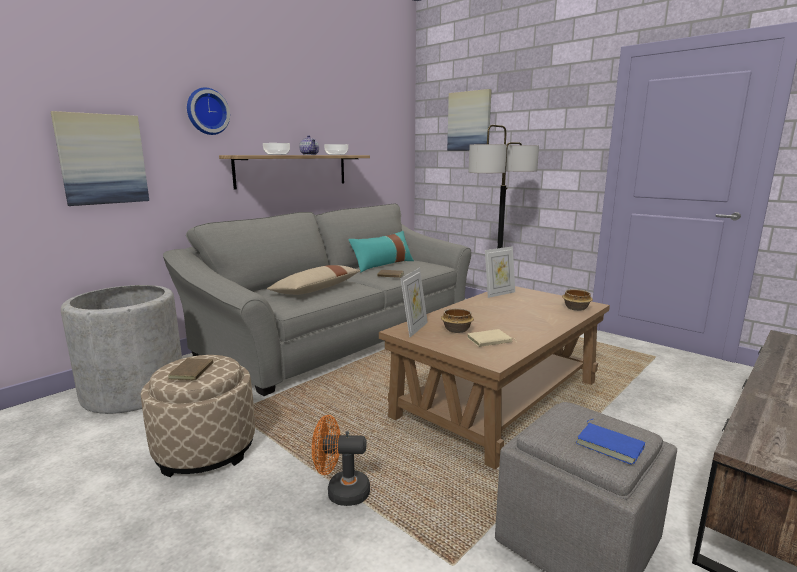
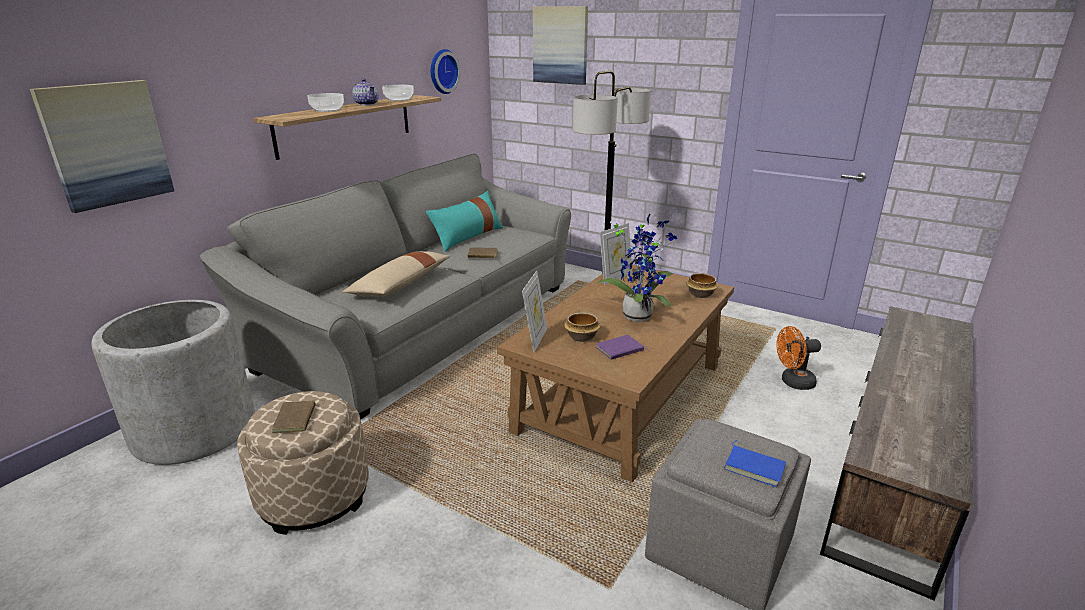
camera: 10 degrees left, 10 degrees up
(207, 111) = (232, 61): wall clock -> wall clock (442, 71)
(341, 492) = (481, 527): orange fan -> orange fan (793, 382)
(489, 341) = (620, 350): beige book -> purple book
(513, 318) = (638, 315): none -> potted plant

